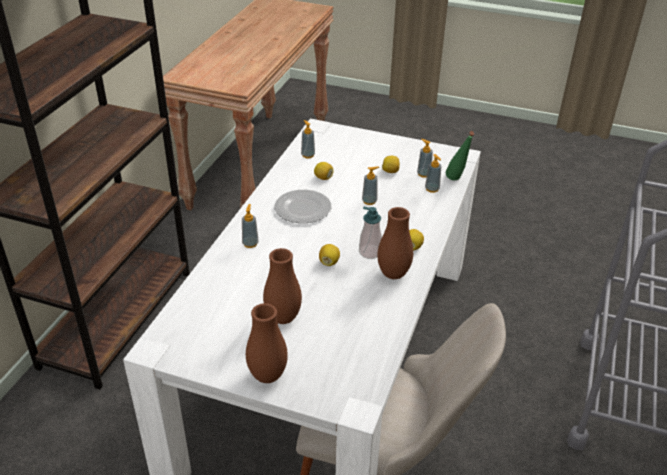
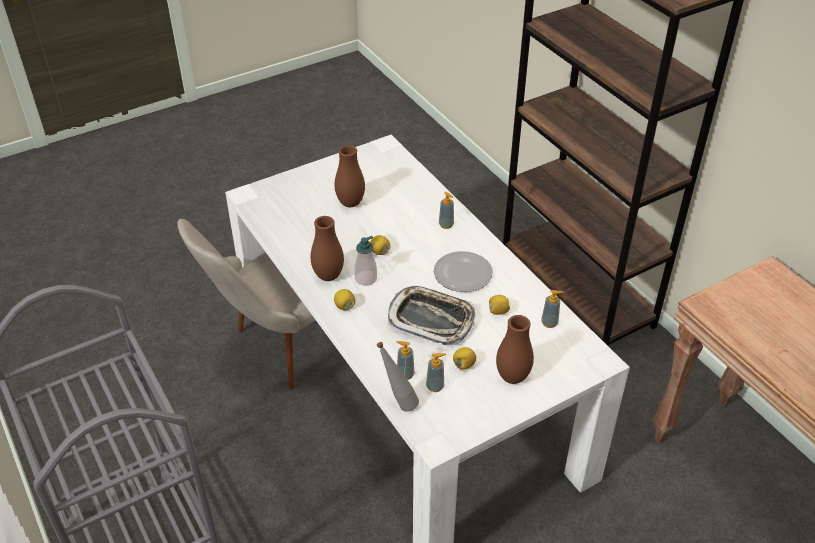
camera: 130 degrees right, 5 degrees up
(267, 376) = (312, 176): brown vase -> brown vase (512, 377)
(369, 201) = (431, 319): soap dispenser -> tray
(457, 181) = (398, 403): green bottle -> grey bottle

